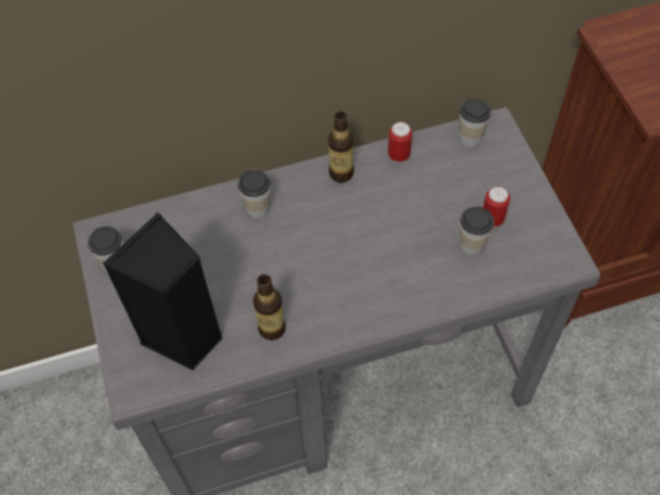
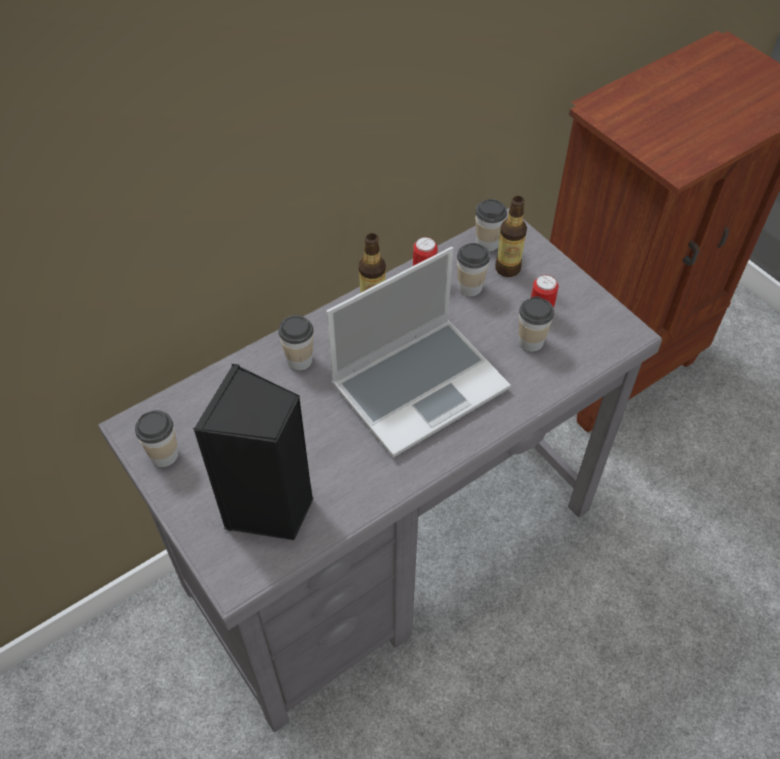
camera: 20 degrees left, 5 degrees down
(272, 328) = (362, 474): bottle -> bottle (507, 268)
(354, 260) = (420, 385): none -> laptop
(436, 177) = (470, 287): none -> cup

